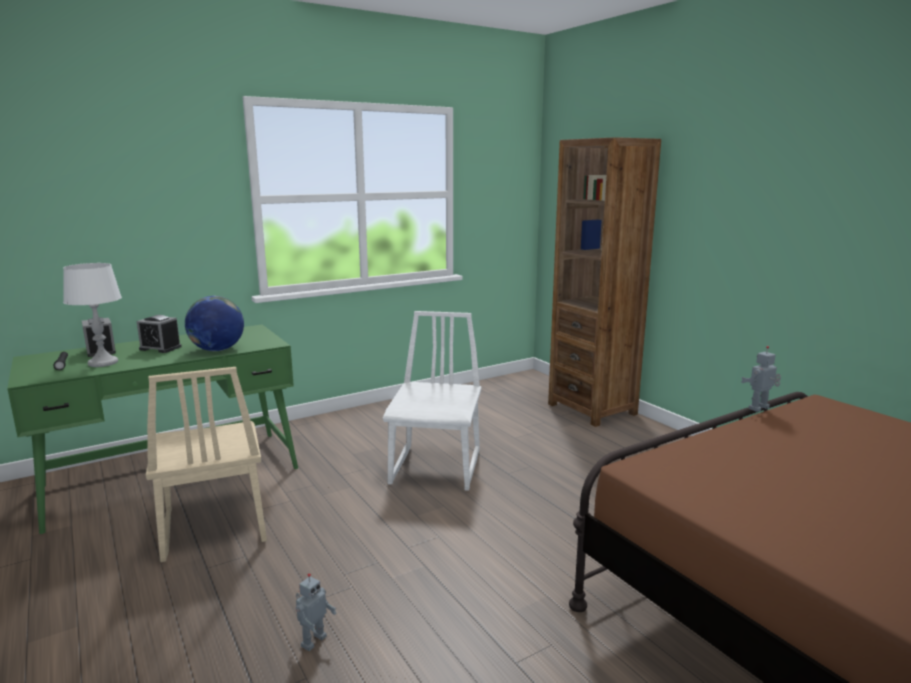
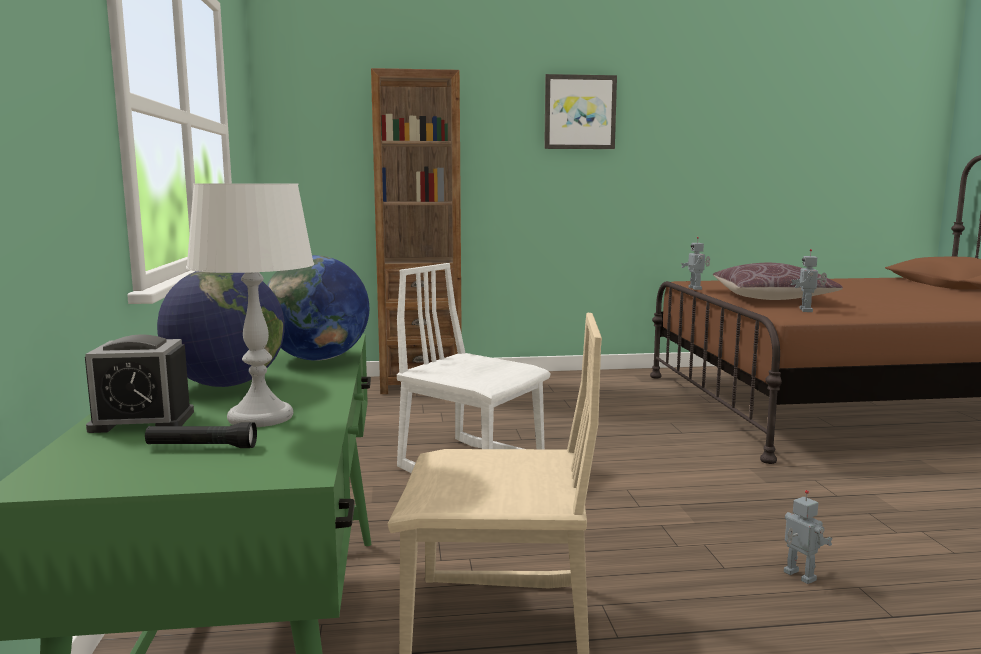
camera: 65 degrees left, 5 degrees down
(160, 348) = (226, 384): alarm clock -> globe
(702, 475) = (807, 310): none -> toy robot
(768, 451) = (771, 298): none -> brown pillow
(780, 170) = (579, 112): none -> picture

